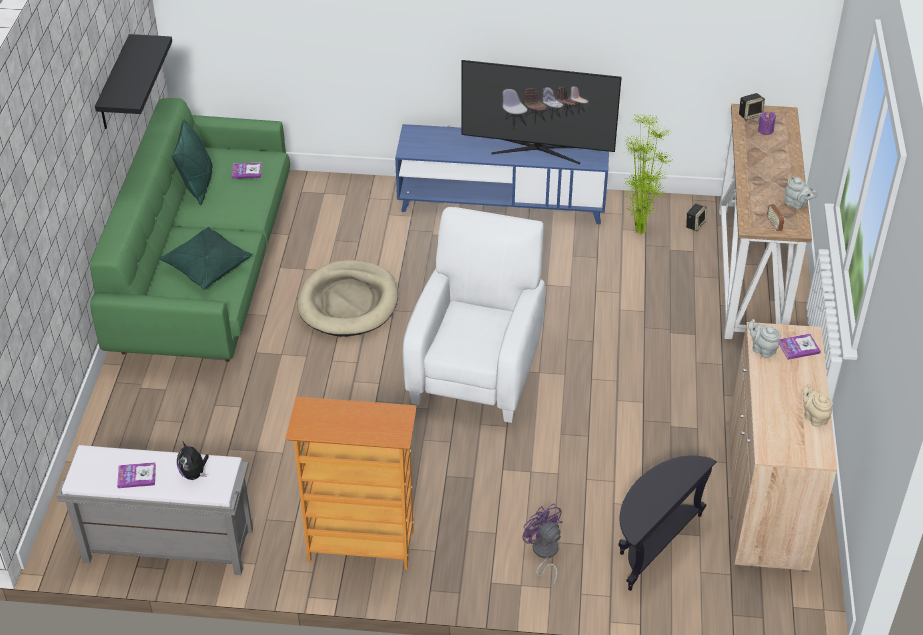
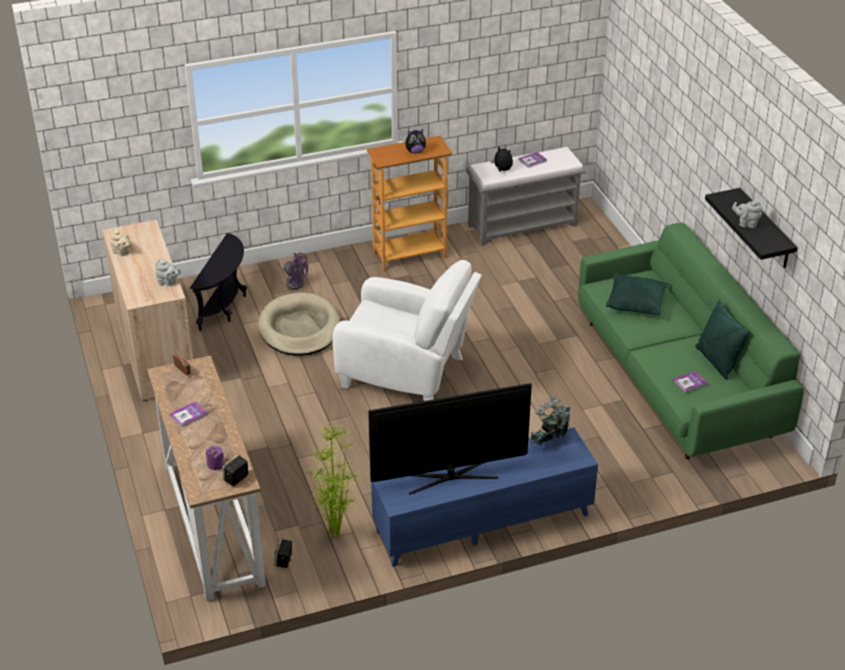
camera: 155 degrees right, 5 degrees down
(344, 416) = (415, 151): none -> plush toy
(348, 302) = (542, 389): beige dog bed -> beige dog bed (299, 328)
(428, 150) = (550, 444): none -> potted plant
(478, 367) = (407, 374): white armchair -> white armchair turned 60 degrees counterclockwise
(797, 204) = (166, 395): grey teapot -> grey teapot (746, 224)
(798, 347) = (141, 291): book -> book (189, 415)

